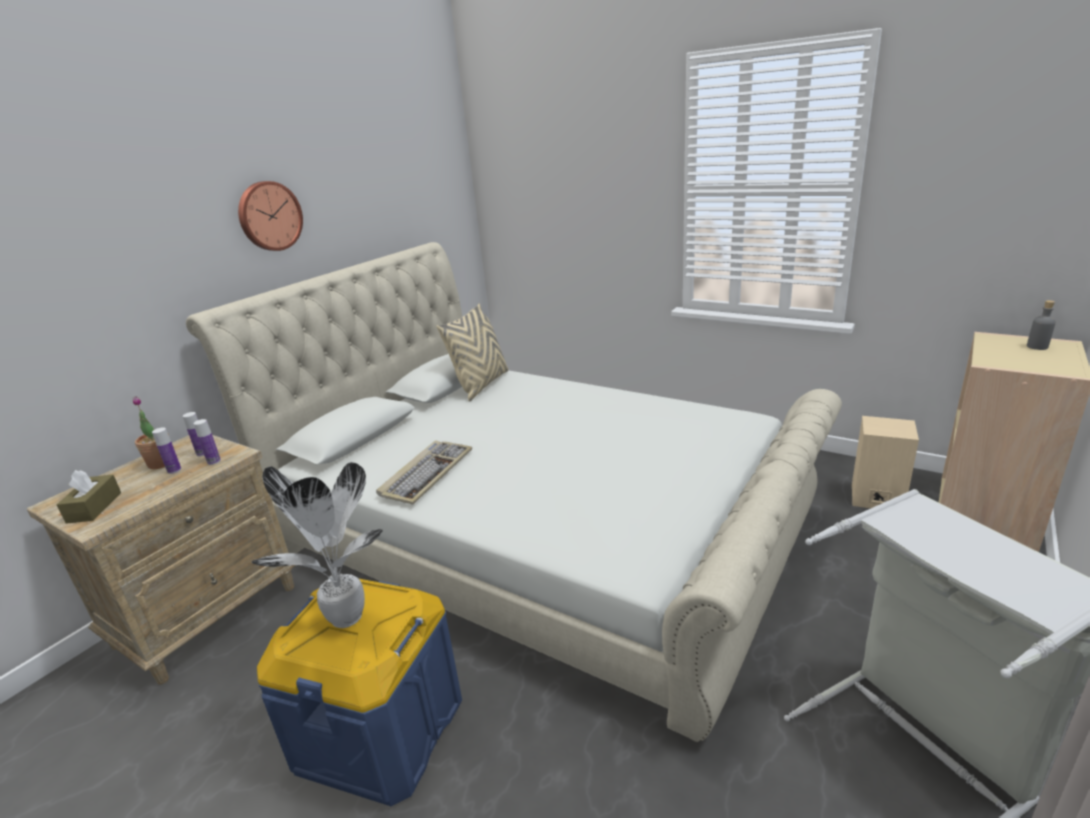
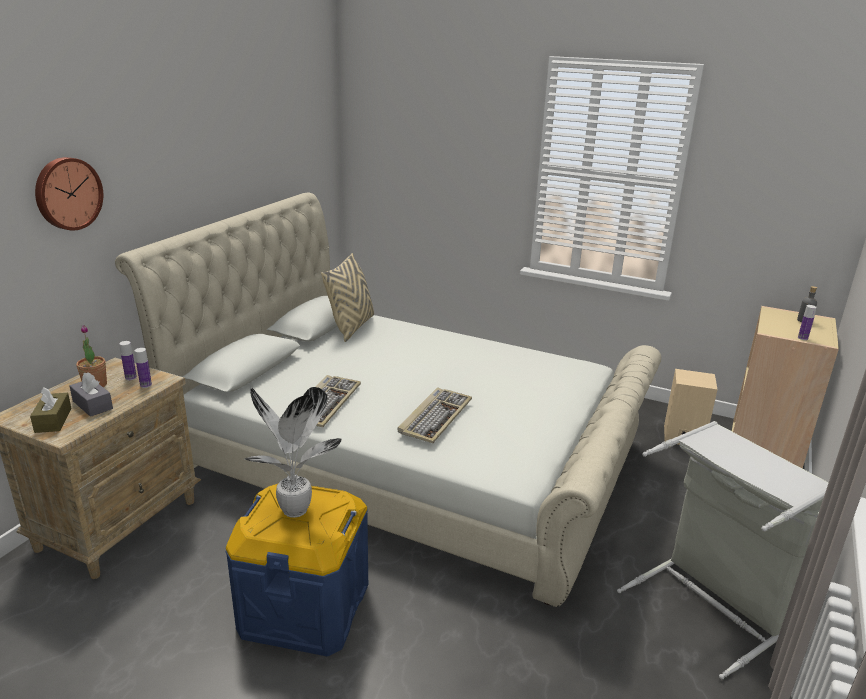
camera: 10 degrees left, 0 degrees up
(145, 487) = (92, 405): none -> grey tissue box
(174, 470) = (111, 391): bottle -> bottle (802, 338)
(269, 216) = (181, 166): wall clock -> wall clock (67, 193)
(549, 488) = (435, 417): none -> keyboard

